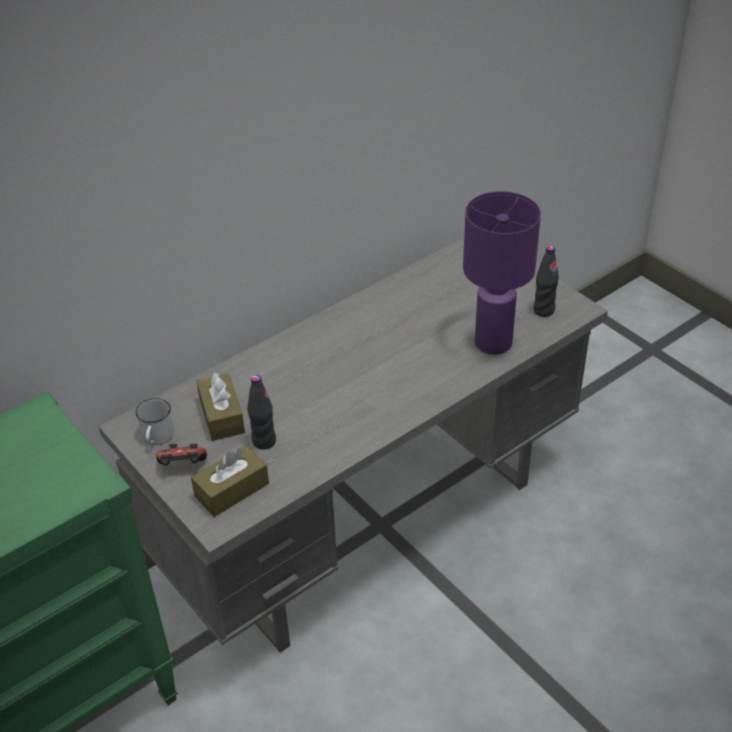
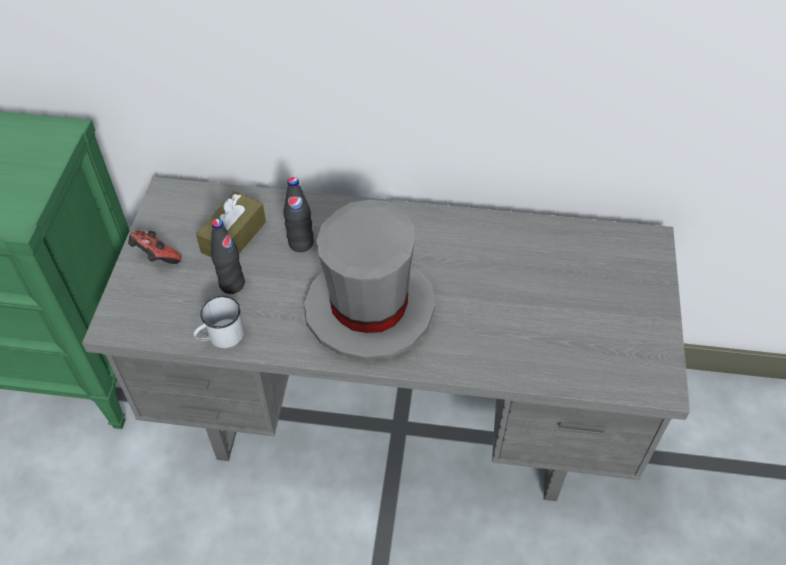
camera: 45 degrees right, 10 degrees up
(156, 438) = (171, 218): white mug -> white mug (220, 337)
(232, 490) = (159, 306): brown tissue box -> none
(373, 388) = (369, 308): none -> grey hat
(492, 343) = (526, 351): purple table lamp -> none
(543, 310) = (621, 358): black bottle -> black bottle (301, 243)

